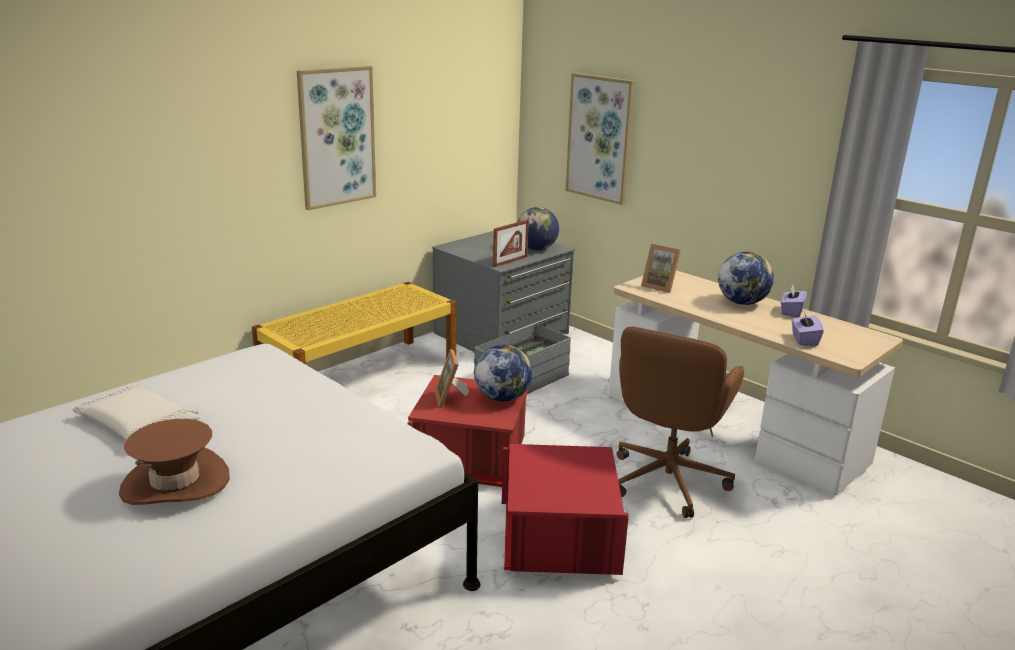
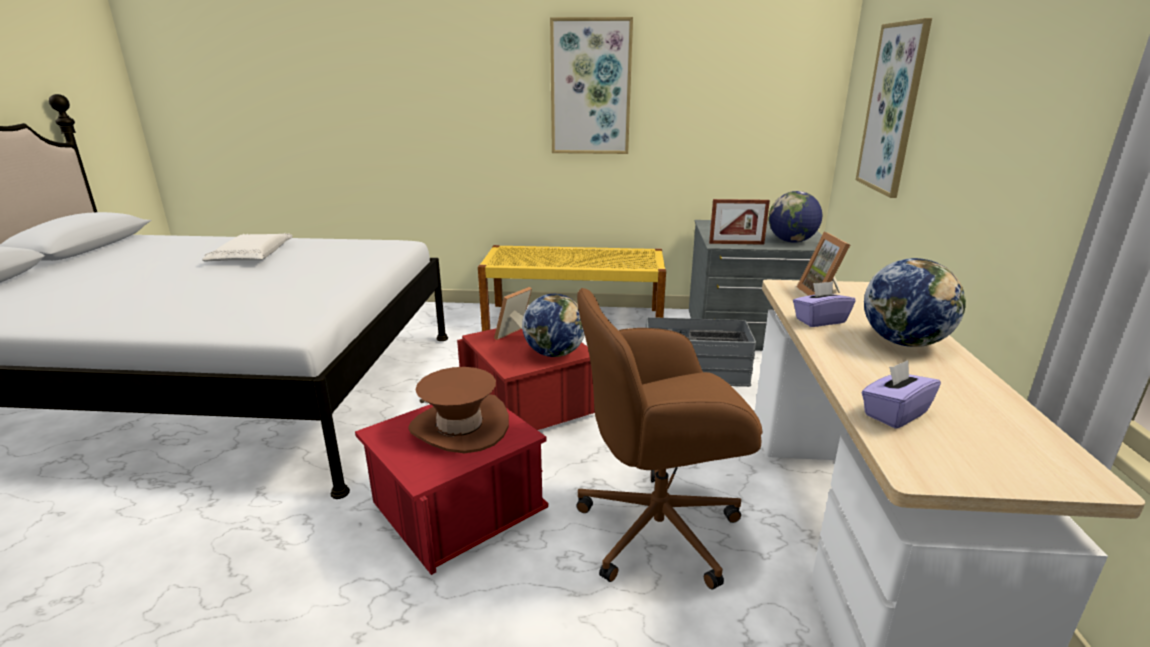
camera: 50 degrees right, 0 degrees up
(175, 483) = (167, 285): brown hat -> brown hat (459, 427)
(791, 311) = (968, 378): purple tissue box -> purple tissue box (819, 320)

